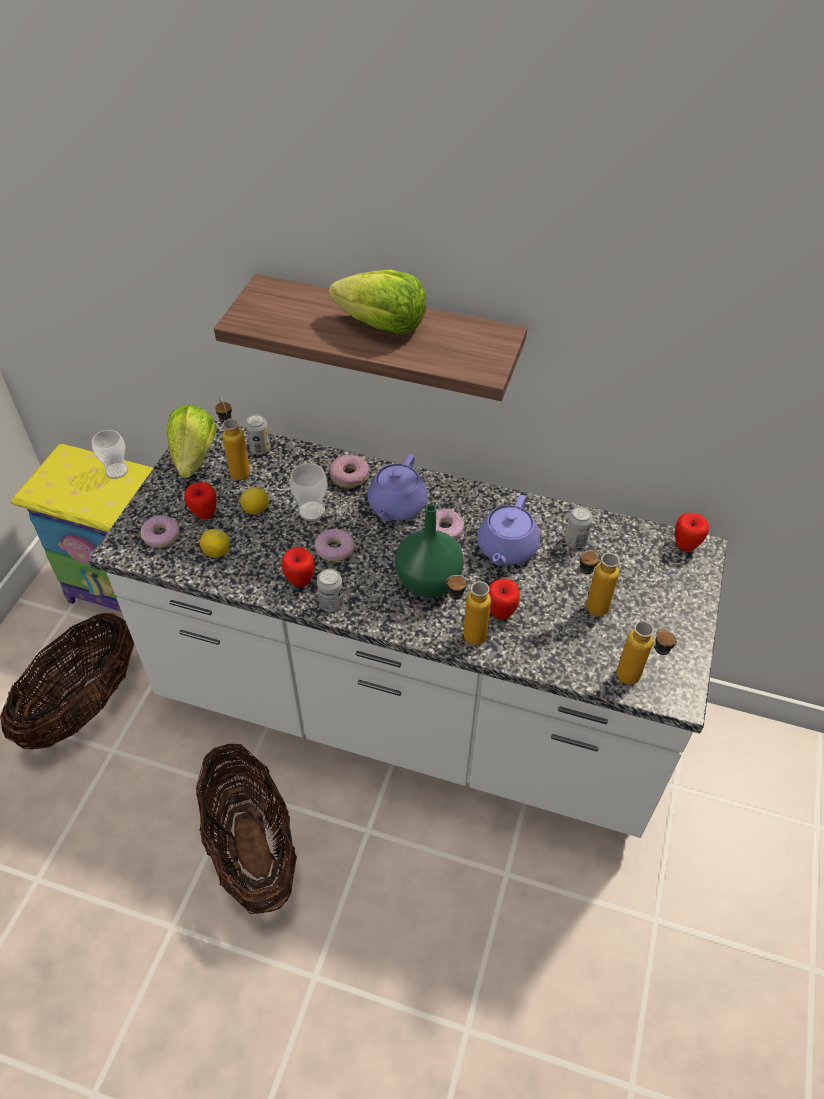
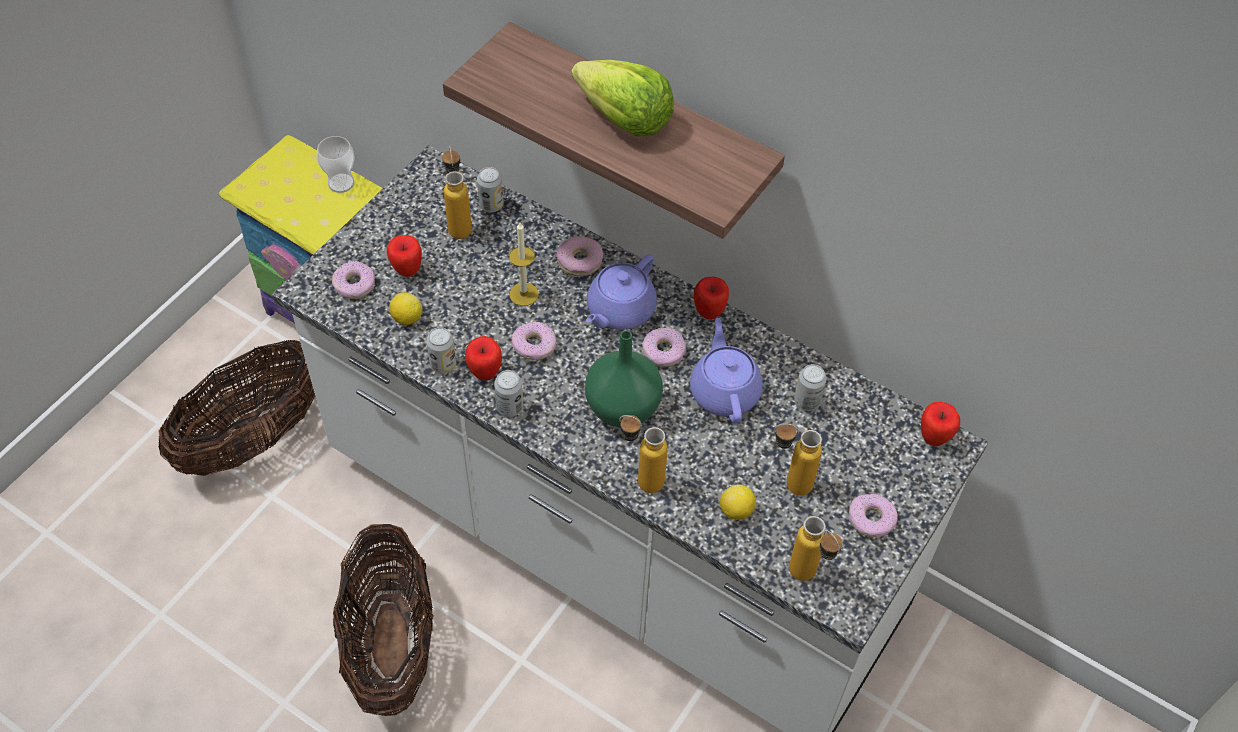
camera: 15 degrees right, 5 degrees up
(194, 458) = (416, 199): lettuce -> none
(256, 510) = (463, 279): lemon -> lemon (736, 511)
(261, 583) = (443, 365): none -> can
(311, 511) = (524, 294): cup -> candle
(500, 612) = (689, 463): apple -> apple (709, 312)
(506, 548) = (724, 391): purple teapot -> purple teapot turned 135 degrees clockwise
(665, 621) = (871, 520): none -> donut

